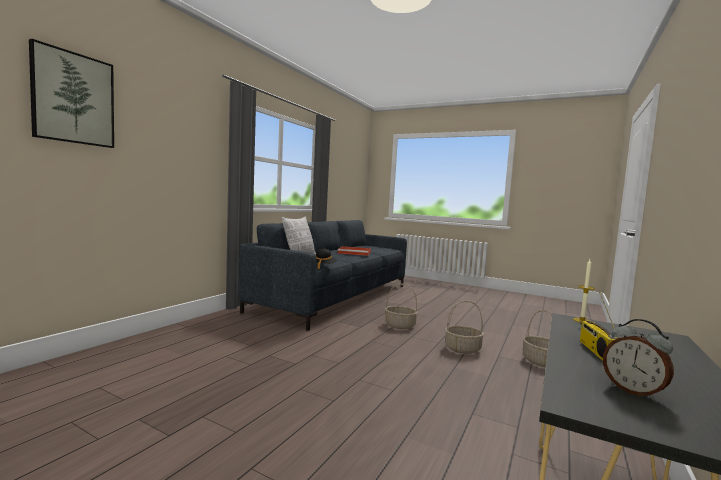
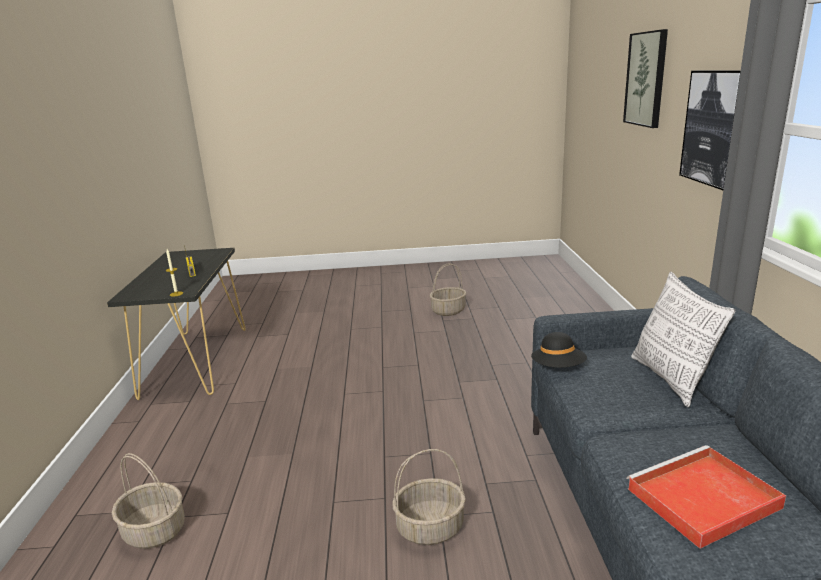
camera: 150 degrees right, 15 degrees up
(188, 152) = (714, 128): none -> picture
(462, 349) = (288, 502): basket -> basket (448, 311)
(633, 391) = (194, 259): alarm clock -> none

